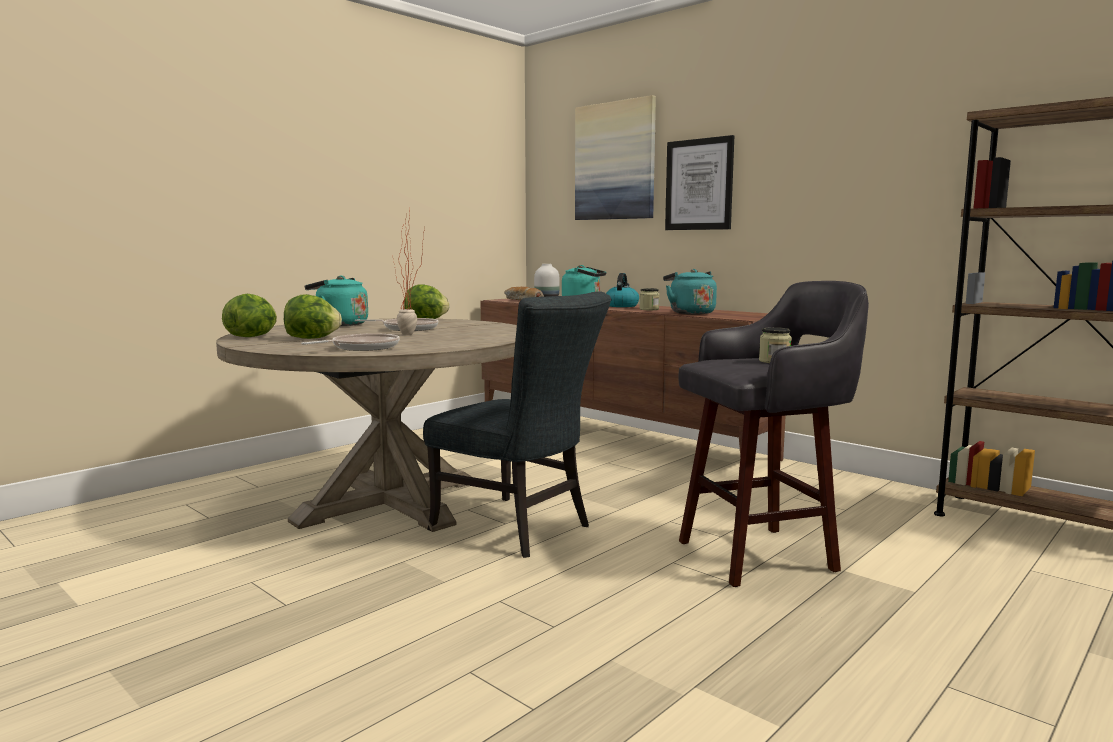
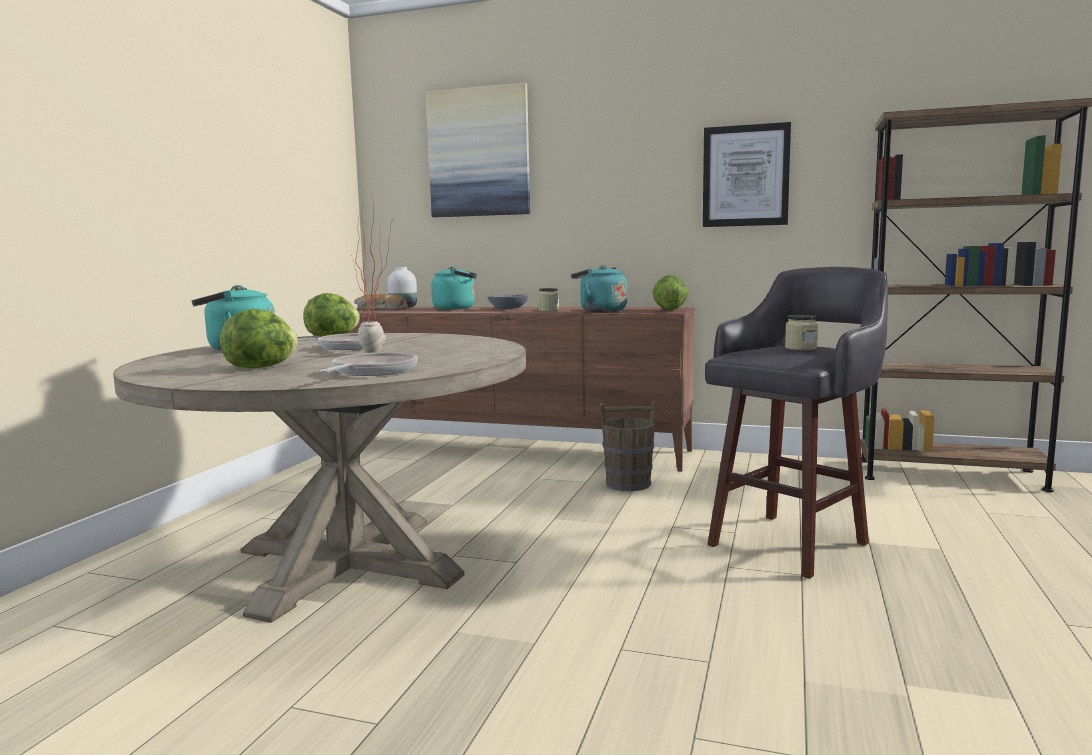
camera: 25 degrees left, 0 degrees up
(252, 336) = (166, 372): lettuce -> lettuce (669, 310)
(519, 529) = (539, 565): grey chair -> none
(621, 306) = (508, 309): kettle -> grey bowl
(680, 479) = (629, 484): none -> brown bucket
(699, 184) = (583, 178): picture -> picture (745, 176)

